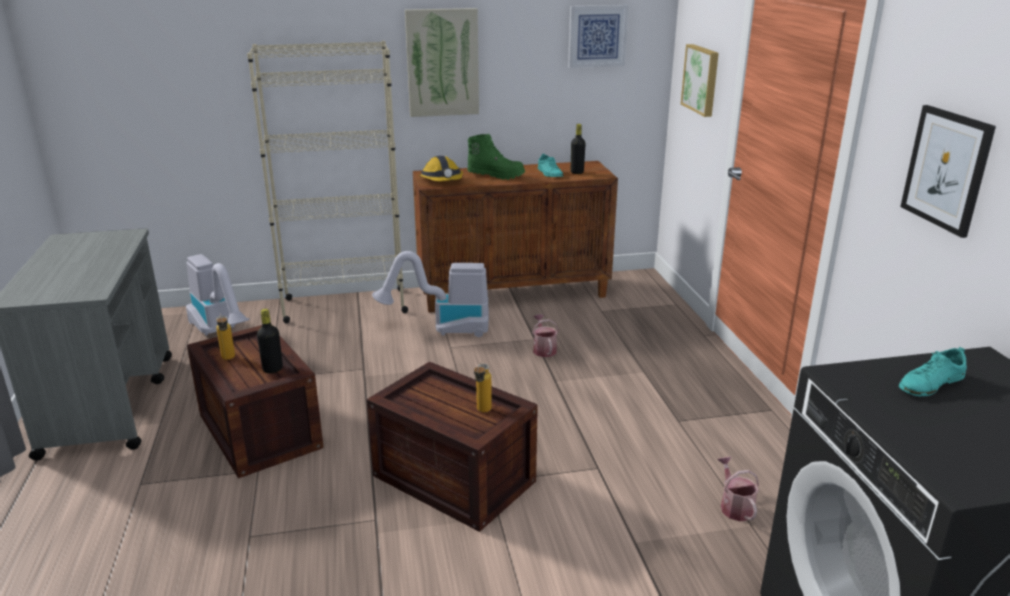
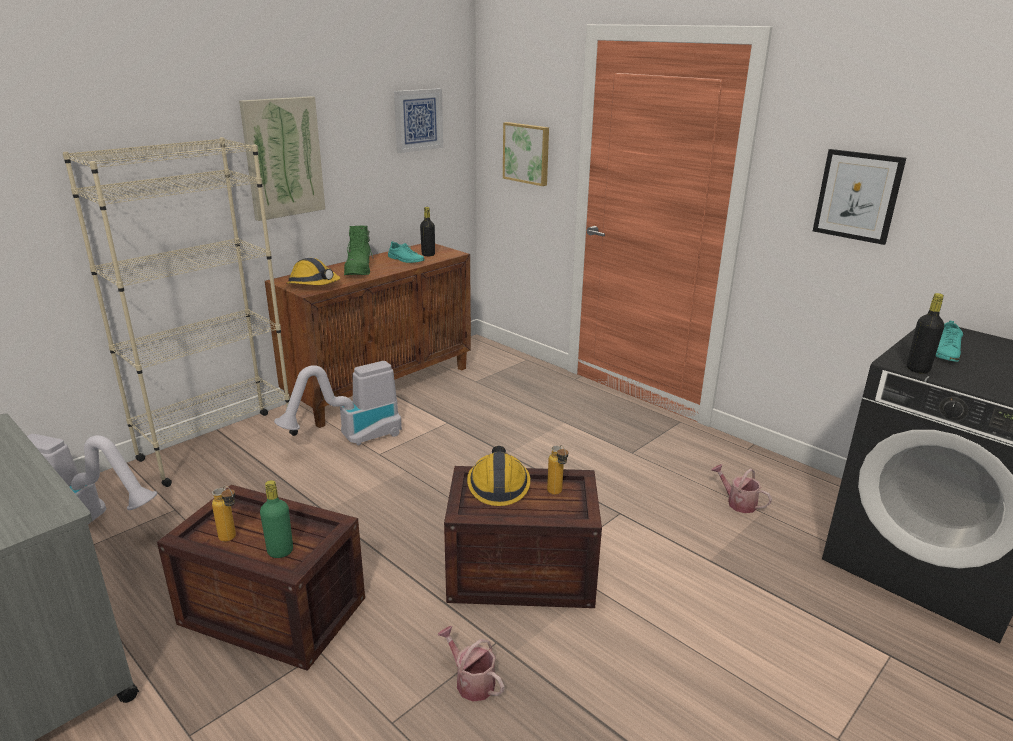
camera: 35 degrees left, 0 degrees up
(245, 378) = (280, 551): none -> green bottle
(273, 369) = (299, 530): black bottle -> black bottle (917, 369)
(446, 388) = (498, 485): none -> hard hat
(496, 175) = (359, 270): green boot -> green boot turned 105 degrees clockwise
(543, 349) = (465, 429): watering can -> watering can (471, 681)

